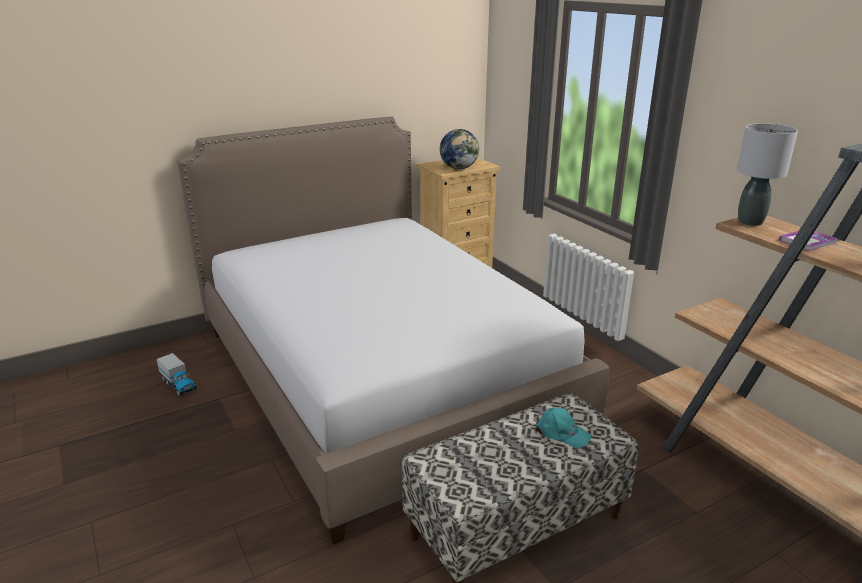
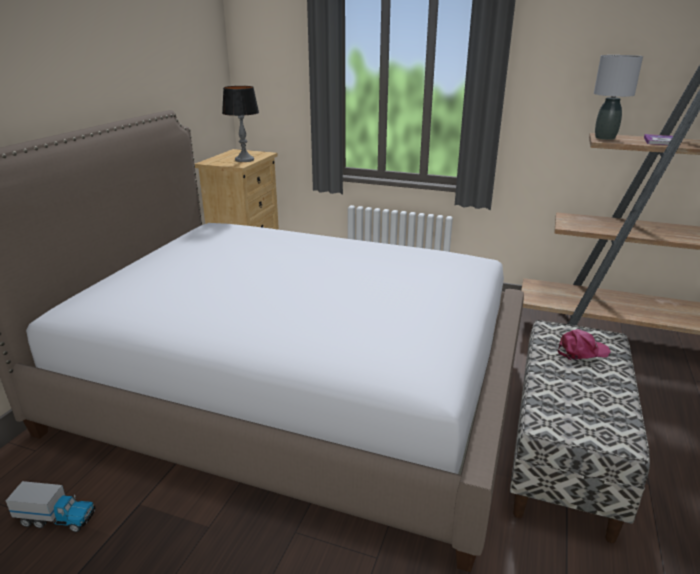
camera: 40 degrees left, 0 degrees up
(459, 168) = (244, 160): globe -> table lamp
(561, 433) = (581, 351): turquoise cap -> pink cap

